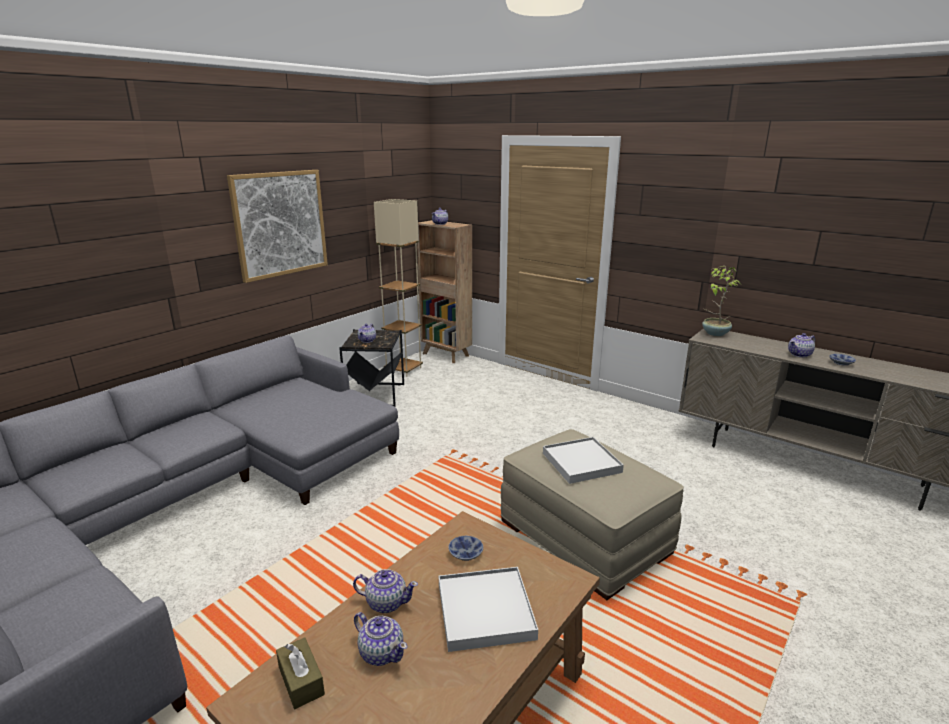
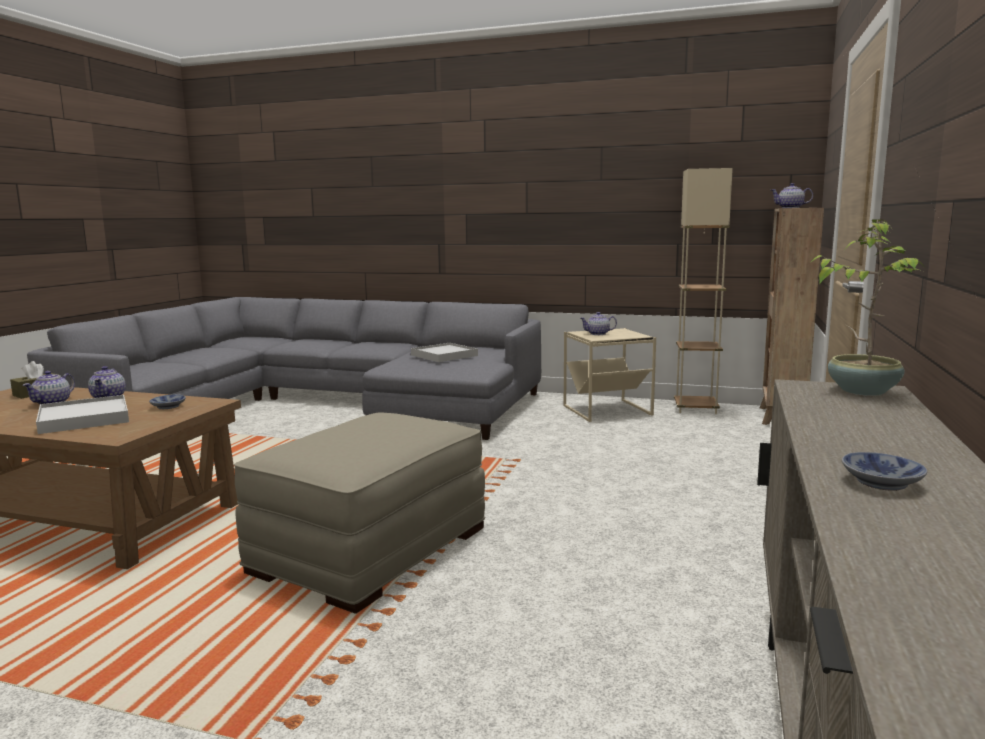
camera: 70 degrees right, 10 degrees down
(280, 224) = (556, 189): picture -> none
(376, 395) = (608, 411): black side table -> beige side table
(581, 463) = (367, 431): white tray -> white tray (444, 355)
(800, 354) = (862, 446): teapot -> none

